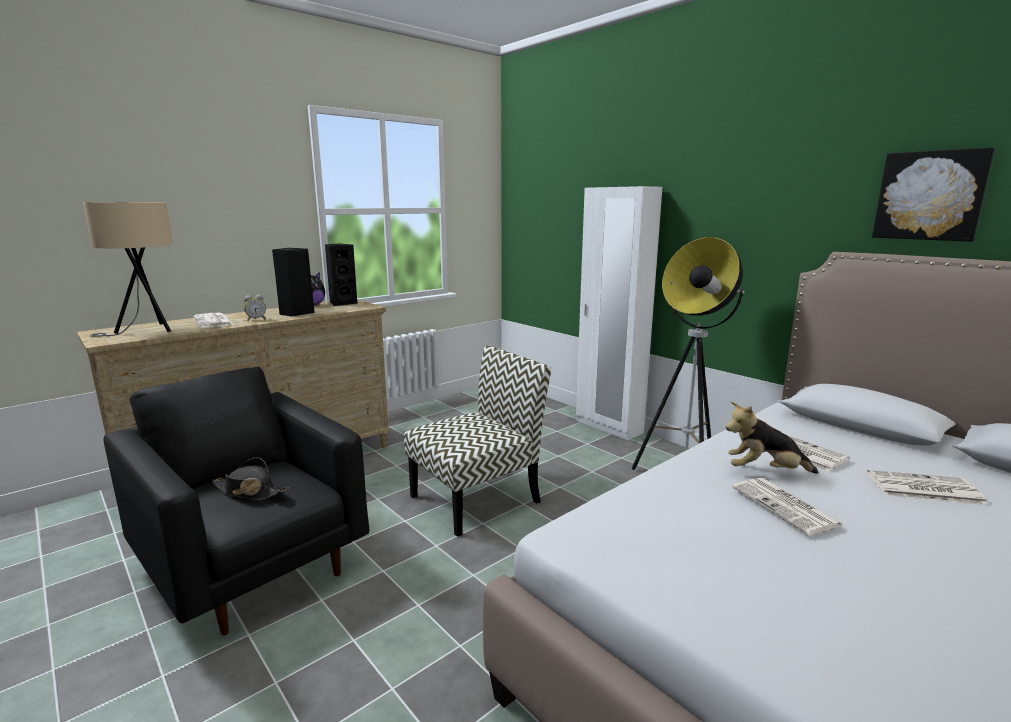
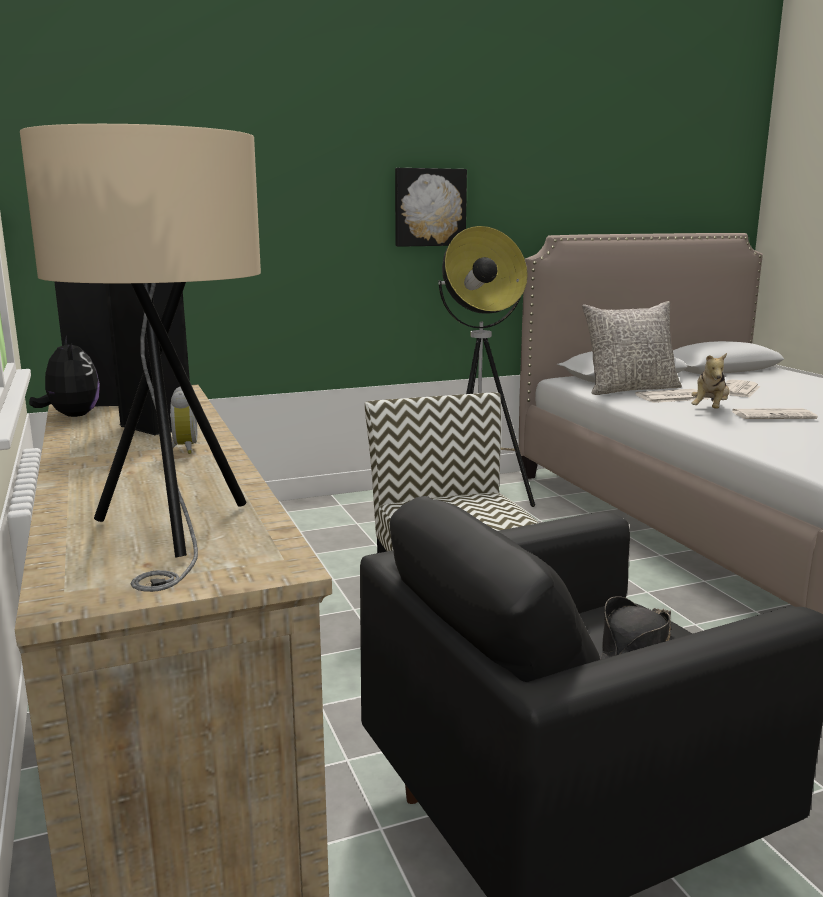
camera: 70 degrees left, 0 degrees up
(214, 321) = (144, 478): newspaper -> none
(608, 427) = (322, 503): white wardrobe -> none
(803, 431) = (629, 389): none -> grey pillow
(930, 196) = (594, 185): picture -> picture (429, 207)

